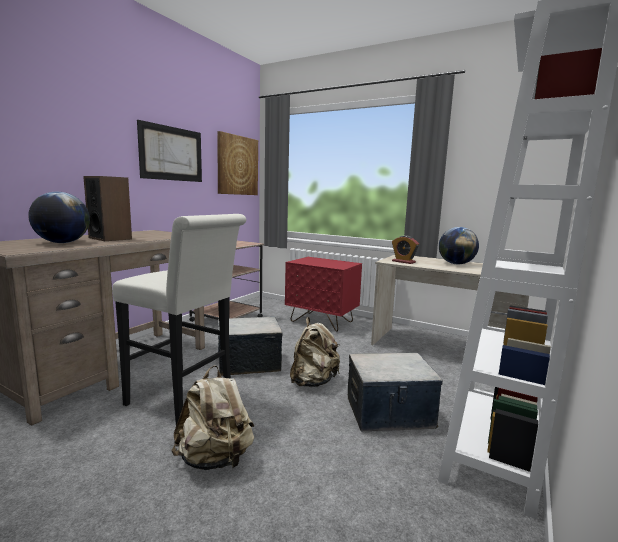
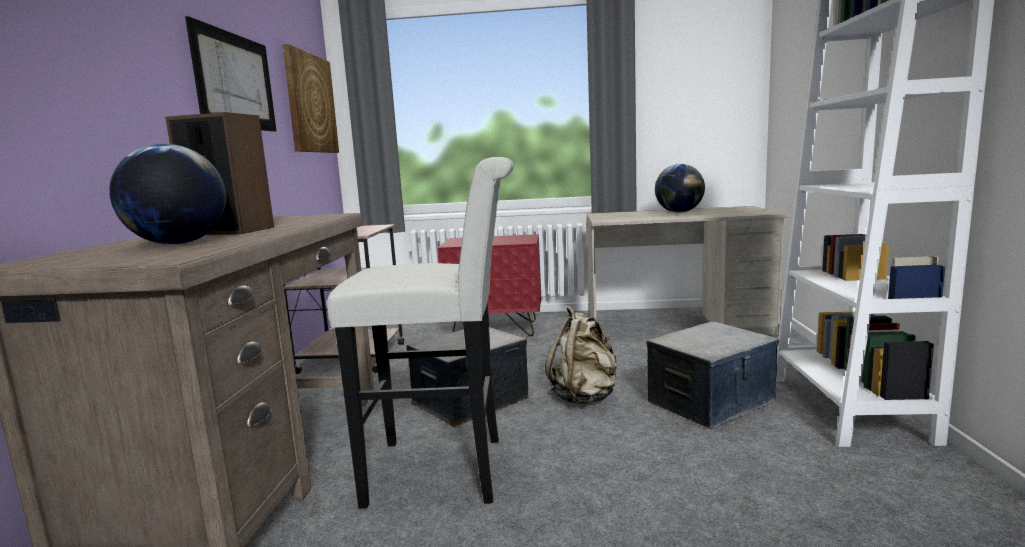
camera: 25 degrees left, 0 degrees up
(215, 459) = (594, 517): beige backpack -> none
(403, 262) = (622, 218): alarm clock -> none

